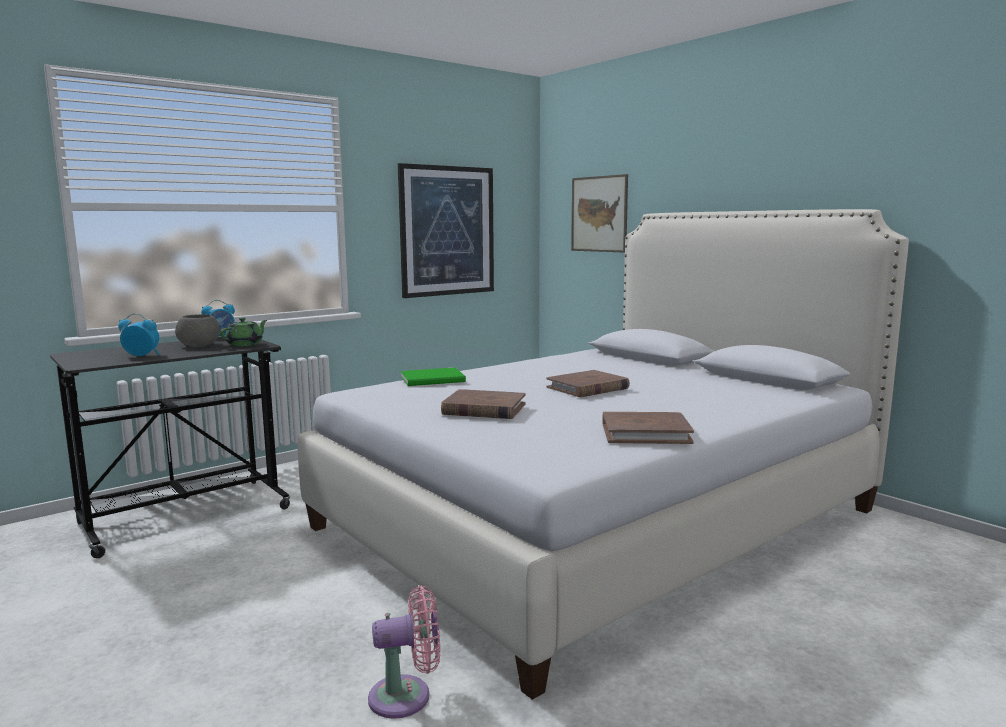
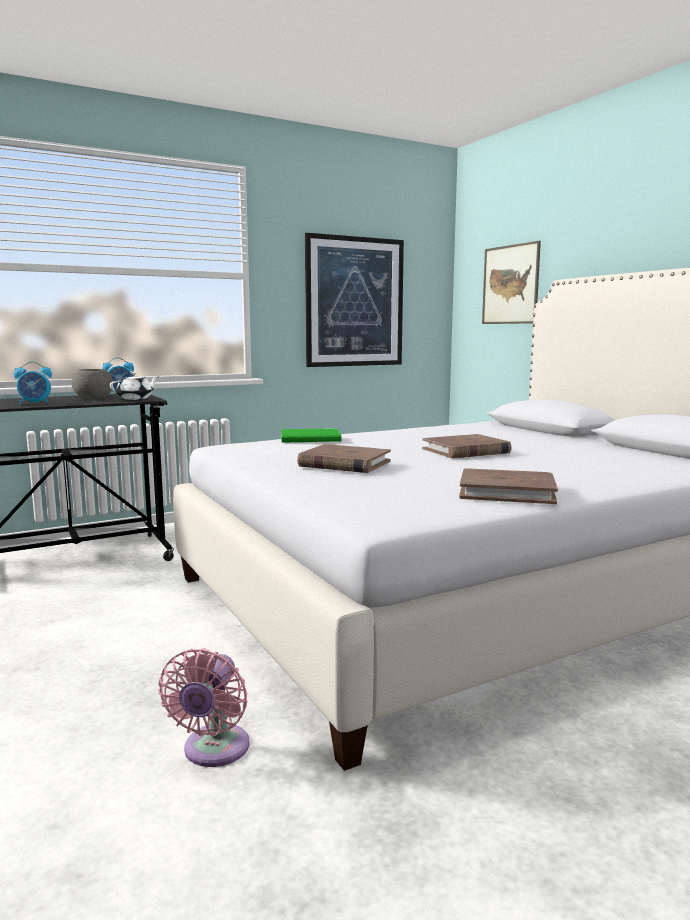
camera: 10 degrees right, 0 degrees up
(142, 356) = (35, 403): alarm clock -> alarm clock turned 150 degrees clockwise
(245, 344) = (135, 398): green teapot -> white teapot
(406, 696) = (213, 751): pink fan -> pink fan turned 105 degrees clockwise

